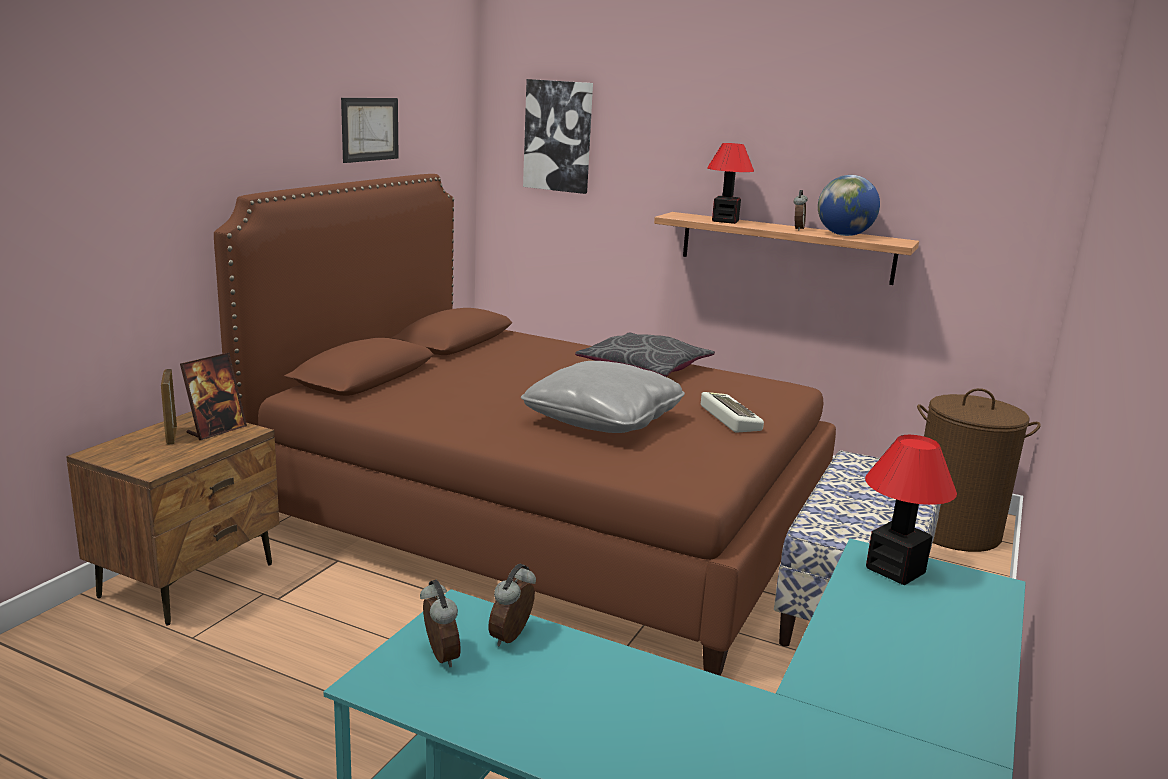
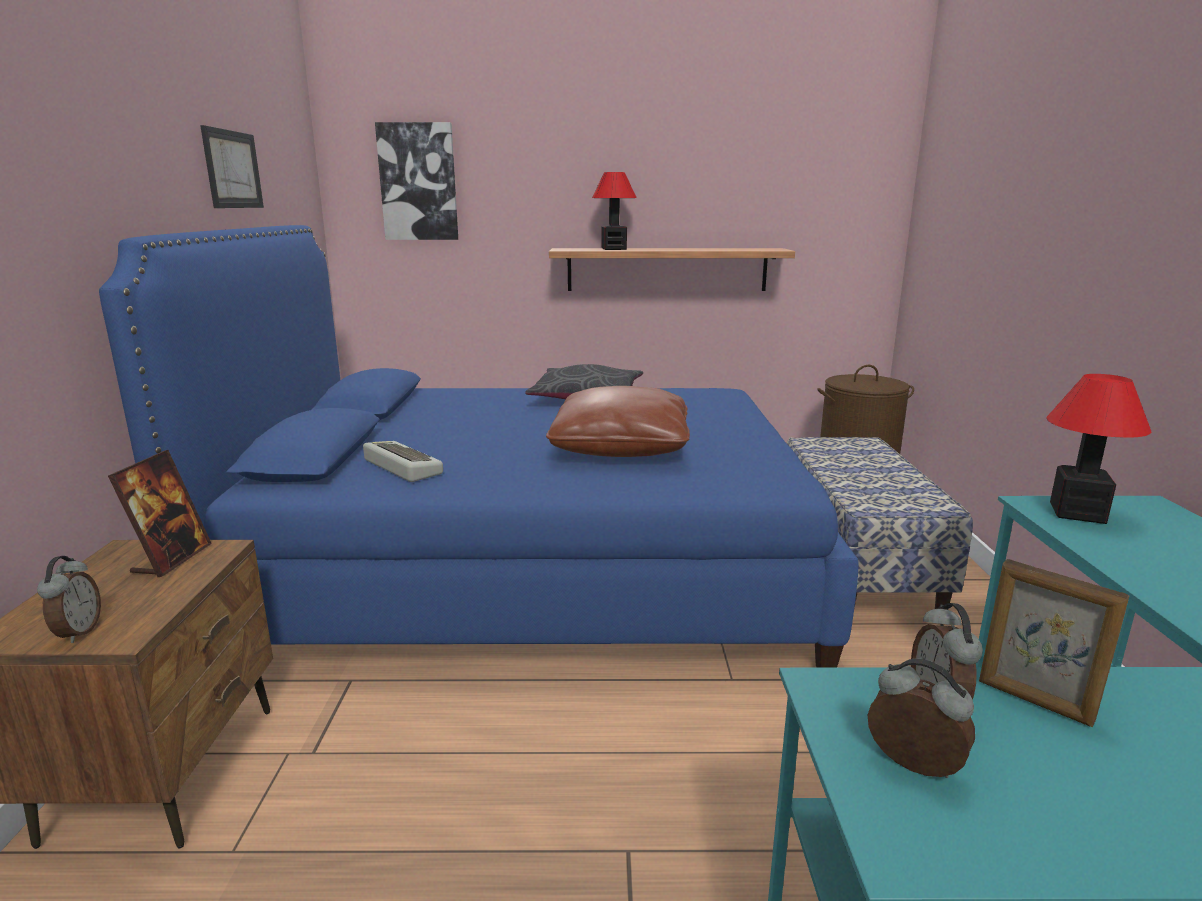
camera: 25 degrees left, 0 degrees up
(171, 436) = (108, 582): picture frame -> picture frame (1034, 701)
(542, 518) = (530, 568): brown bed -> blue bed
(603, 420) = (621, 447): grey pillow -> brown pillow
(728, 418) = (718, 423): keyboard -> keyboard (400, 467)
(797, 229) = (682, 249): alarm clock -> alarm clock (77, 632)
(844, 235) = (727, 249): globe -> none

